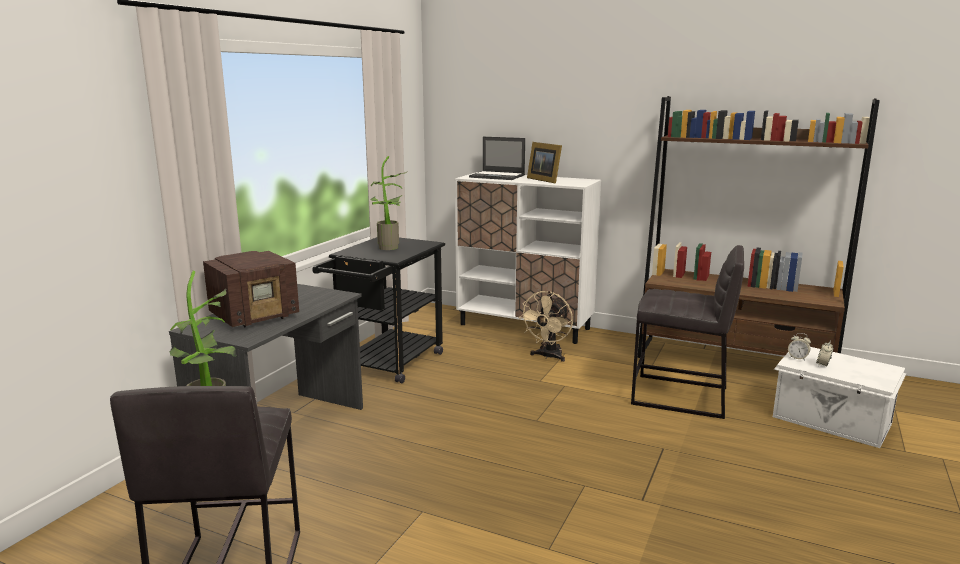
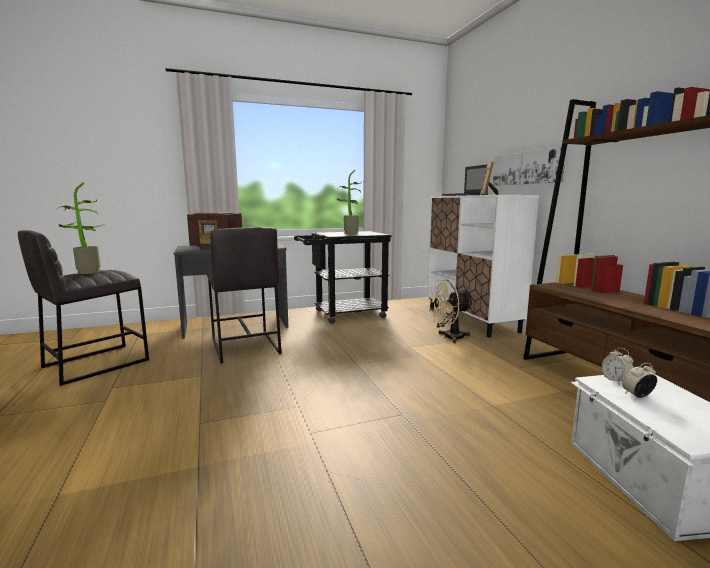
camera: 45 degrees right, 5 degrees down
(580, 148) = (527, 168): none -> picture
(680, 396) = (502, 392): grey stool -> grey stool (244, 347)

